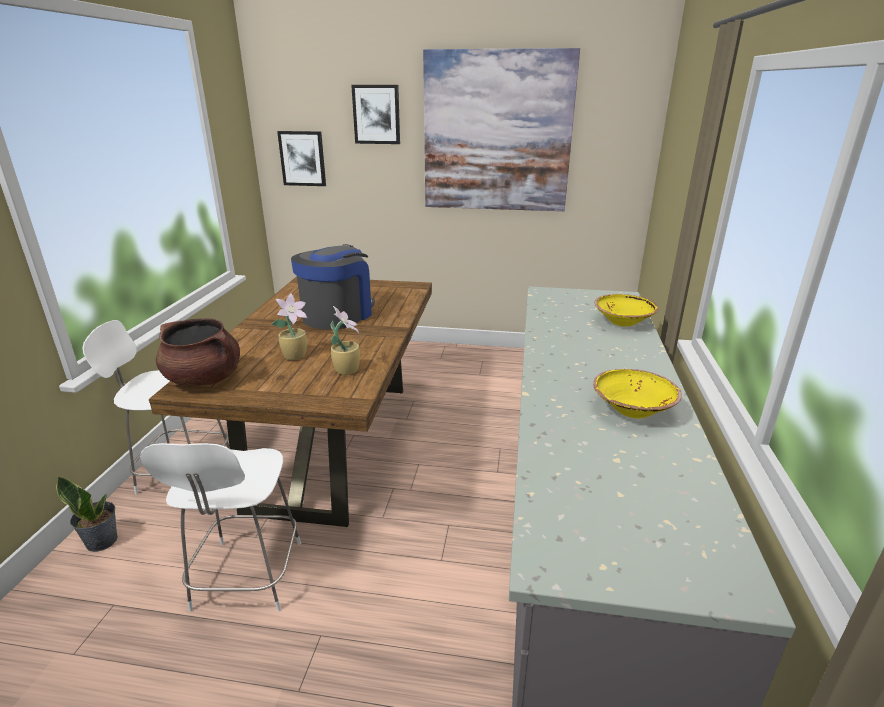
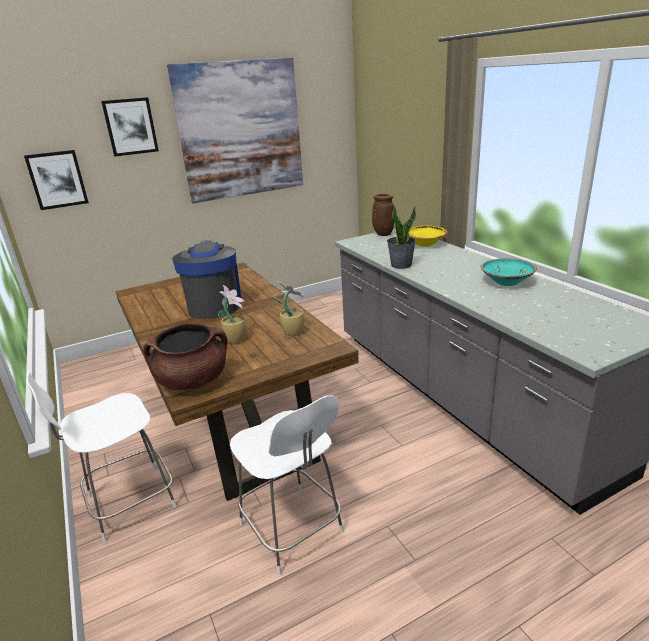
camera: 35 degrees left, 0 degrees up
(102, 541) = (126, 587): potted plant -> potted plant (401, 265)
(595, 294) = (382, 234): none -> brown vase
(632, 410) = (506, 282): yellow bowl -> turquoise bowl

